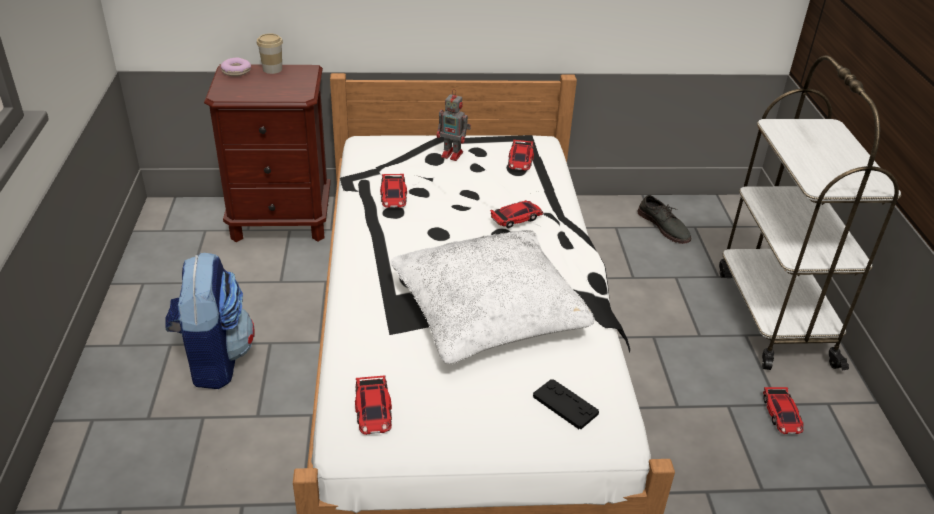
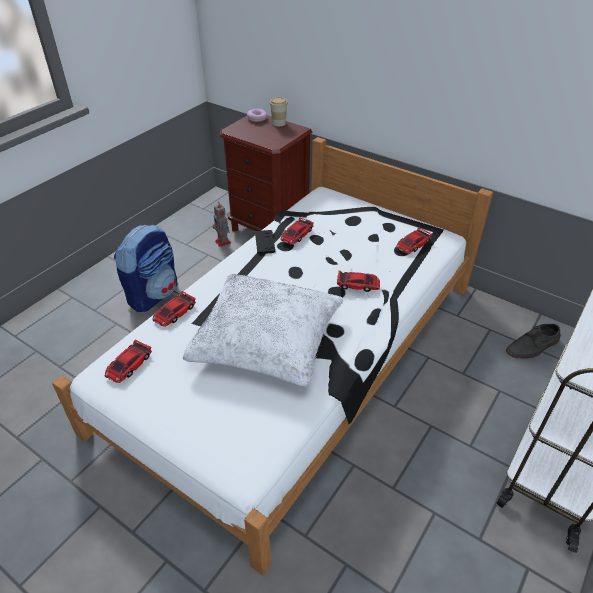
camera: 40 degrees right, 5 degrees up
(453, 154) = (368, 222): toy robot -> toy robot (223, 242)
(565, 405) = (236, 432): black game controller -> black game controller (265, 242)
(664, 226) = (532, 346): grey shoe -> grey shoe turned 60 degrees clockwise
(782, 414) = (474, 549): toy car -> toy car (174, 312)

